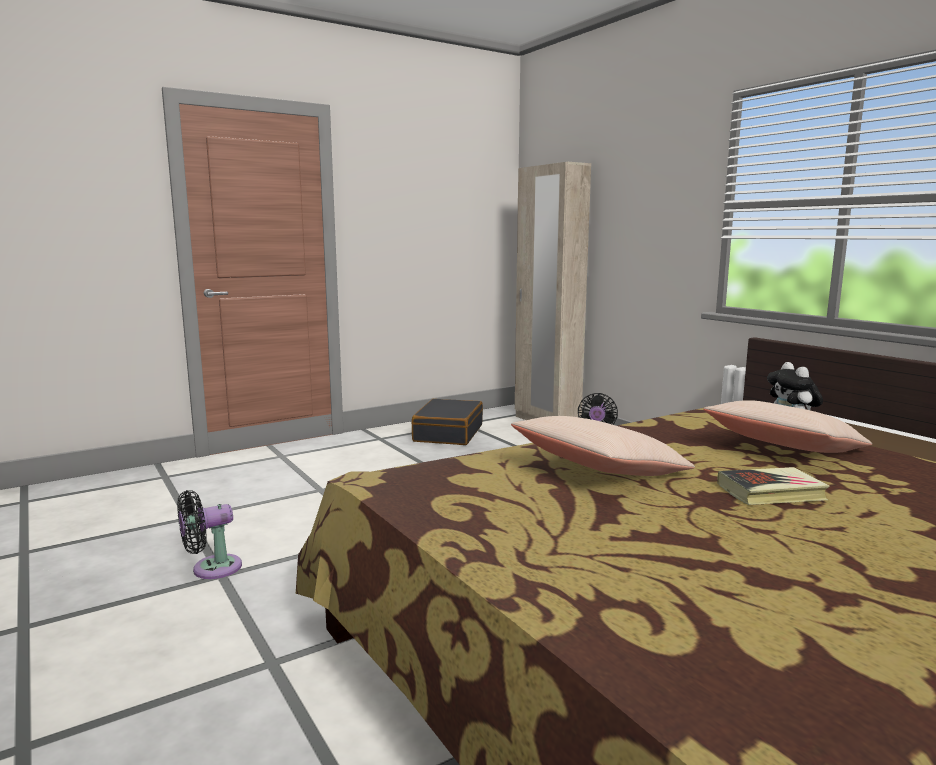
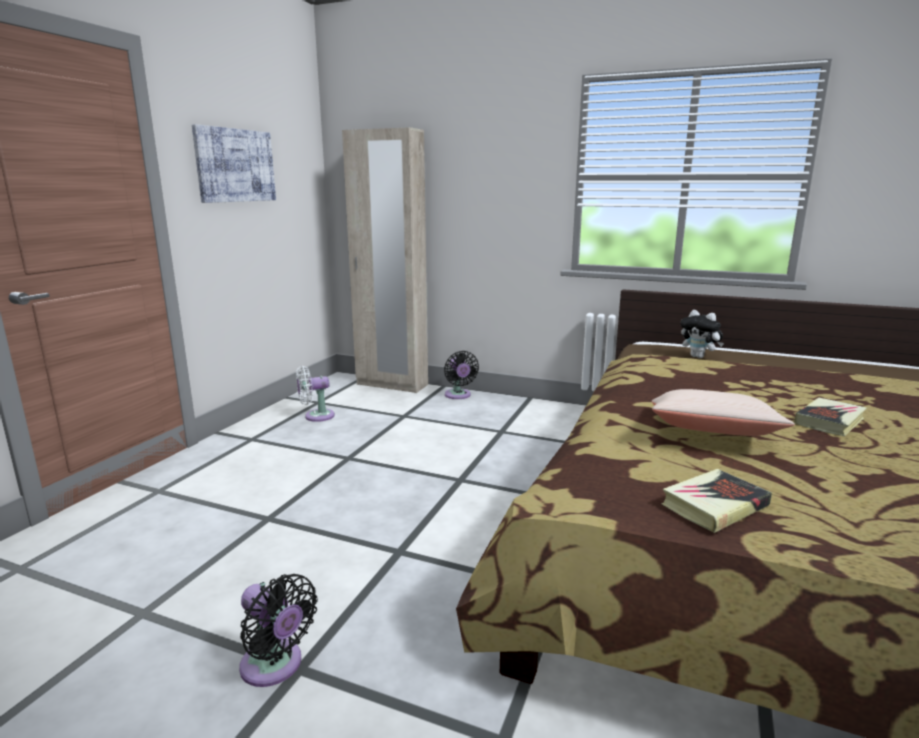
camera: 35 degrees left, 5 degrees up
(211, 569) = (275, 666): black fan -> black fan turned 75 degrees counterclockwise
(410, 202) = (235, 165): none -> picture
(448, 433) = (316, 416): black suitcase -> white fan
(462, 507) = (714, 505): none -> book
(784, 450) = (756, 382): beige pillow -> none

